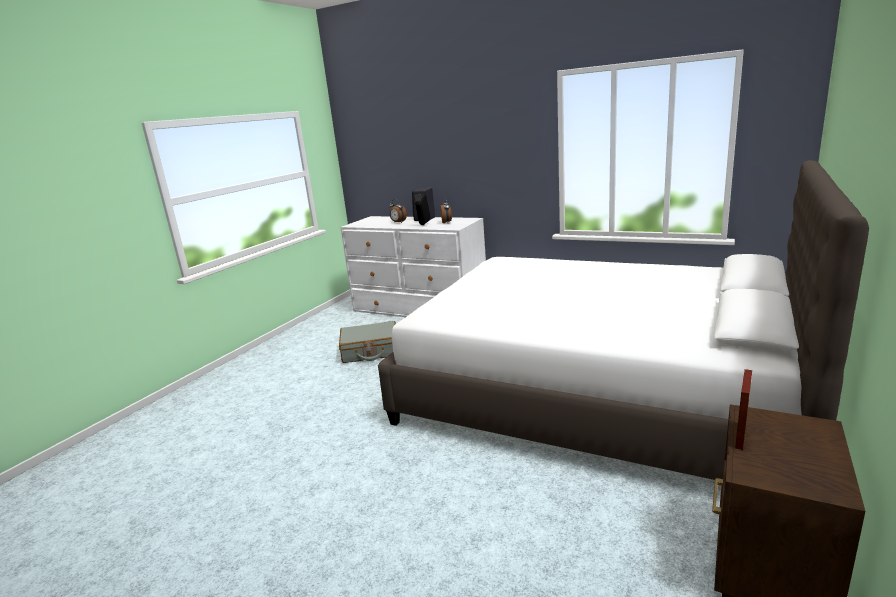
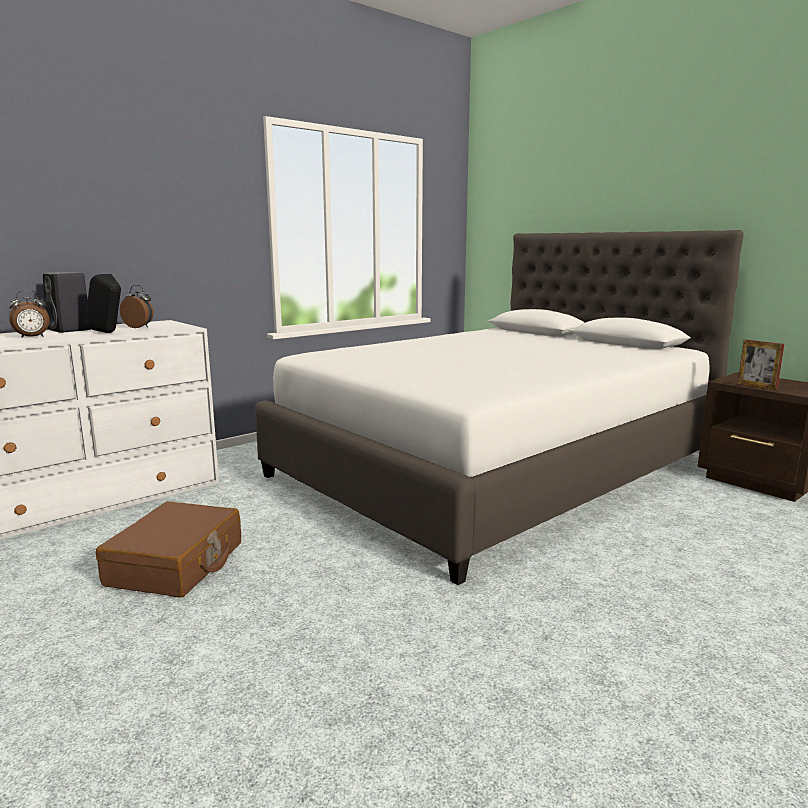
camera: 70 degrees left, 5 degrees down
(371, 351) = (177, 564): grey suitcase -> brown suitcase

